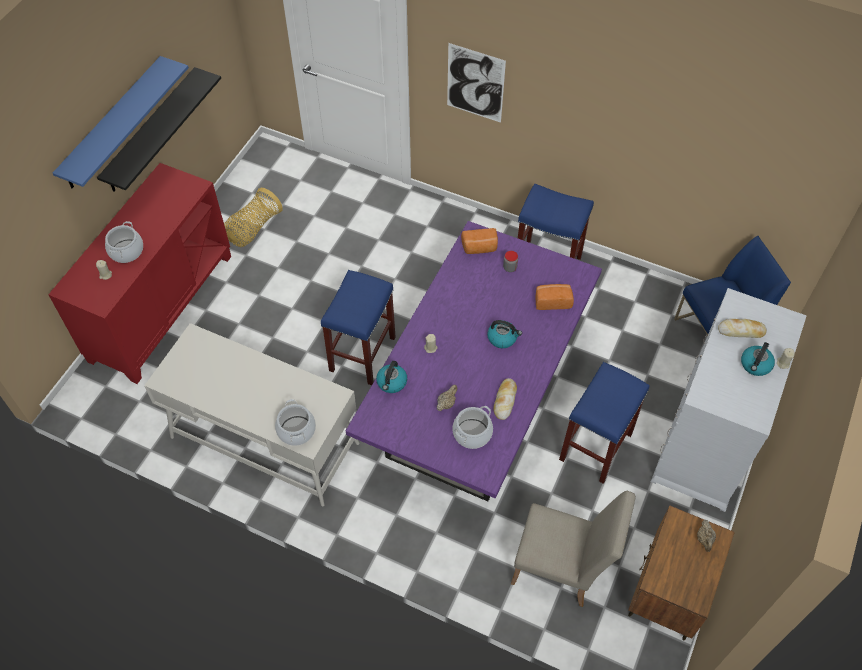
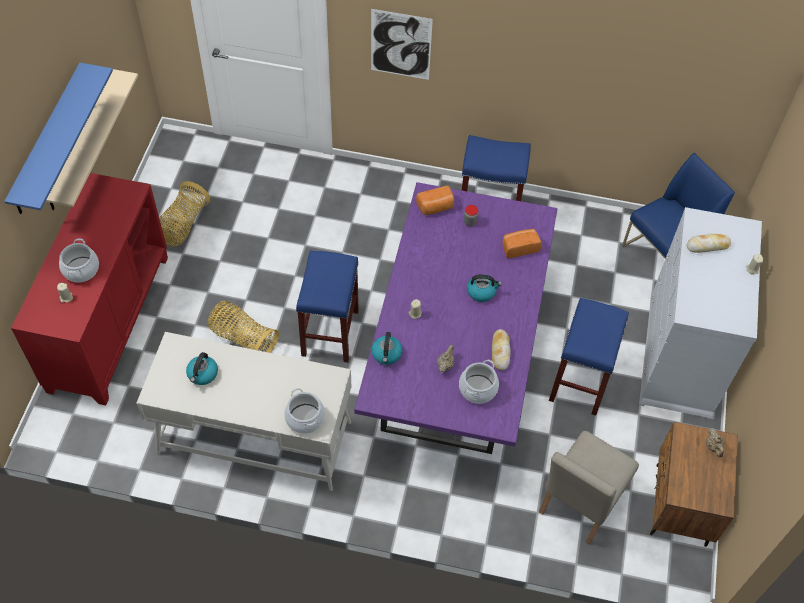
camera: 15 degrees left, 0 degrees up
(151, 131) = (78, 141): black shelf -> beige shelf
(279, 344) = (243, 338): none -> basket
(561, 571) = (577, 506): beige chair -> beige chair turned 120 degrees clockwise
(755, 365) = (728, 275): kettle -> kettle (202, 374)

